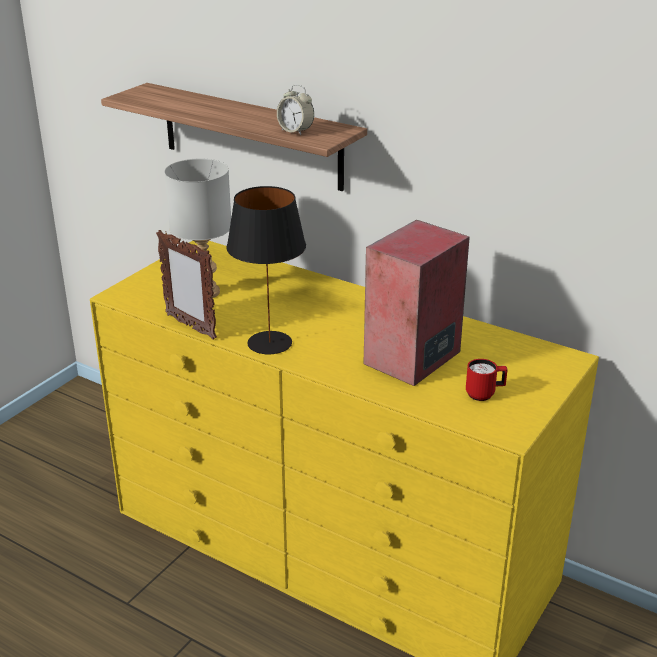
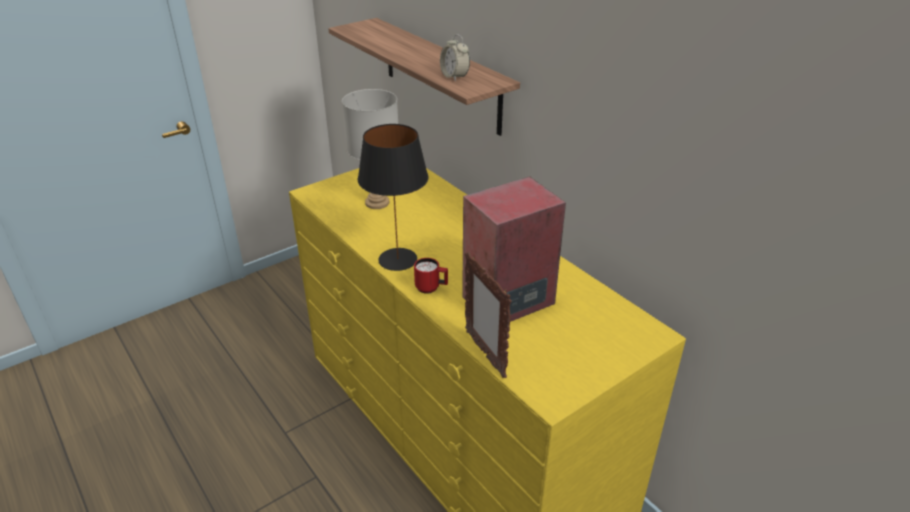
camera: 20 degrees right, 5 degrees up
(190, 327) = (346, 231): picture frame -> picture frame (485, 353)
(484, 394) = (551, 352): red mug -> red mug (431, 288)

